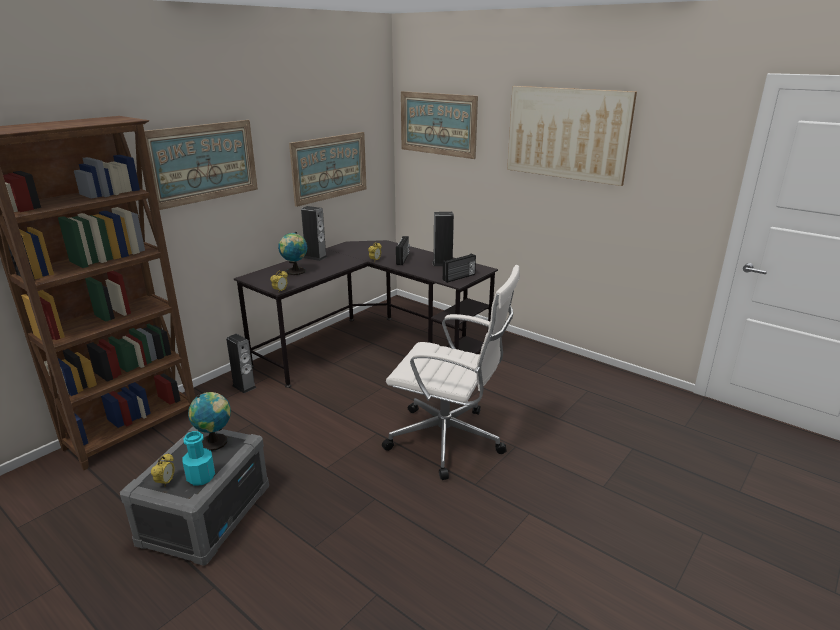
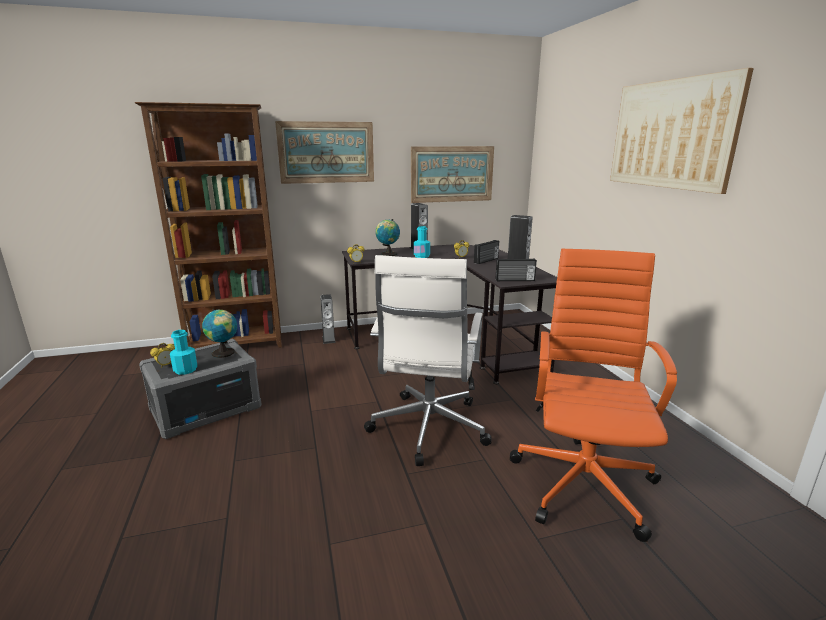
camera: 35 degrees right, 5 degrees down
(334, 267) = (421, 256): none -> turquoise bottle
(438, 124) = (562, 138): picture -> none
(448, 440) = (427, 429): white office chair -> white office chair turned 45 degrees clockwise
(590, 433) = (584, 481): none -> orange office chair

